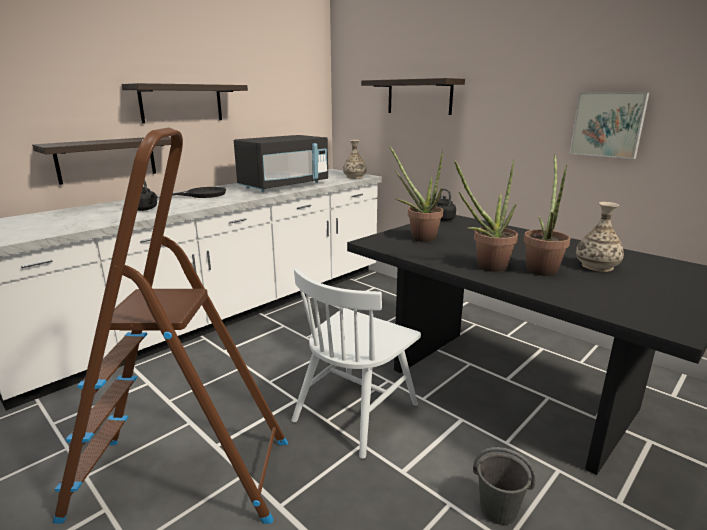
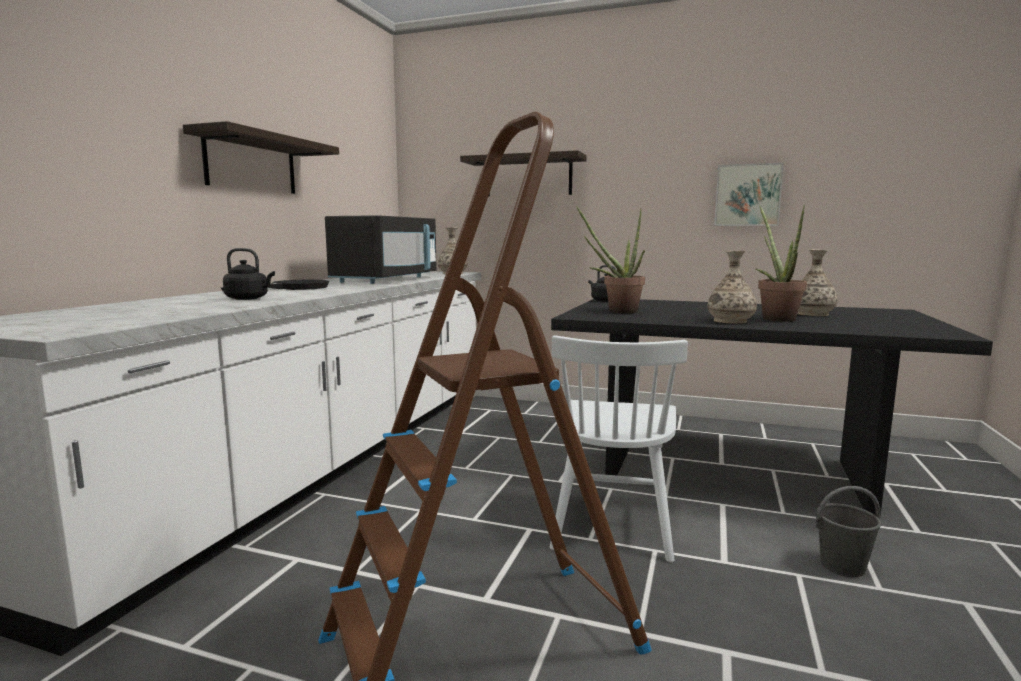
camera: 25 degrees left, 10 degrees down
(107, 159) = (159, 232): shelf -> none
(485, 267) = (730, 321): potted plant -> vase

